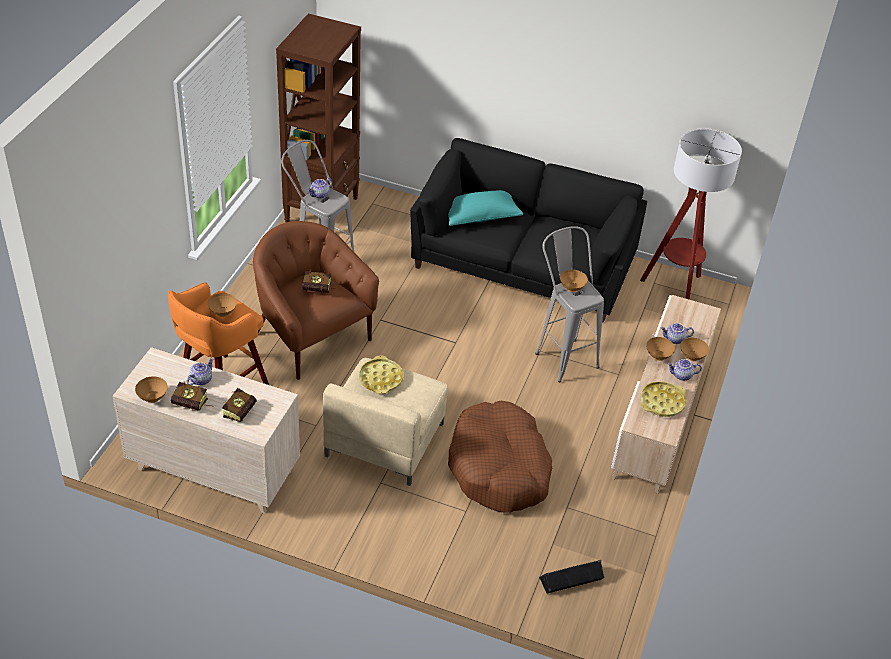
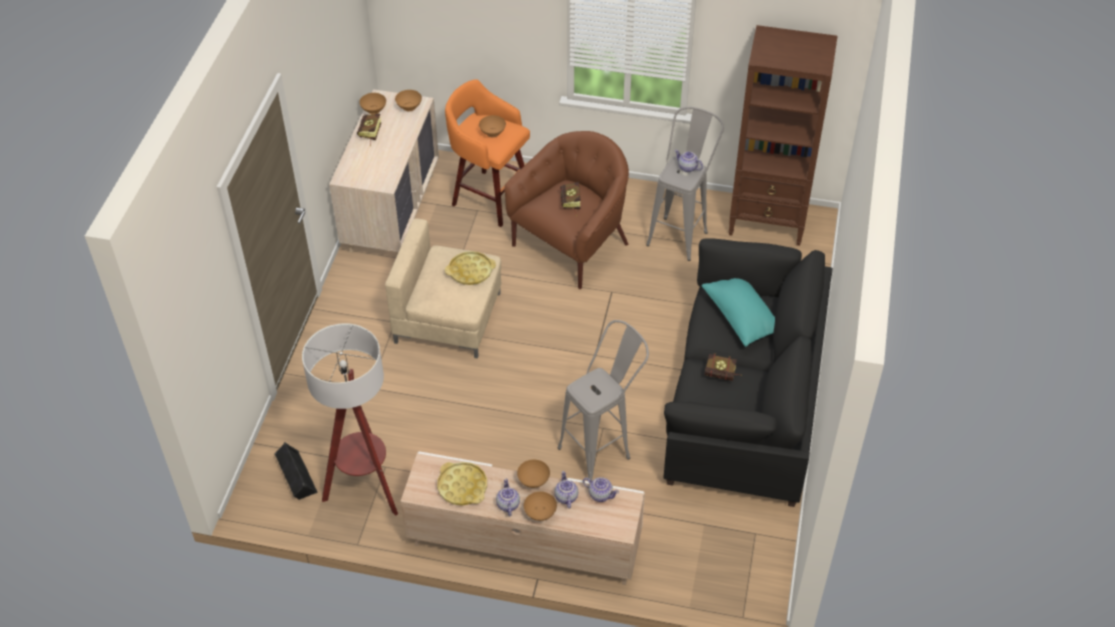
camera: 85 degrees right, 5 degrees up
(200, 380) = (399, 133): teapot -> teapot (600, 494)
(241, 410) = (368, 163): book -> book (723, 375)
(499, 468) = (427, 408): brown dog bed -> none
(571, 288) = (600, 382): brown bowl -> brown bowl (409, 107)
(675, 290) = (749, 557): floor lamp -> floor lamp (366, 489)

